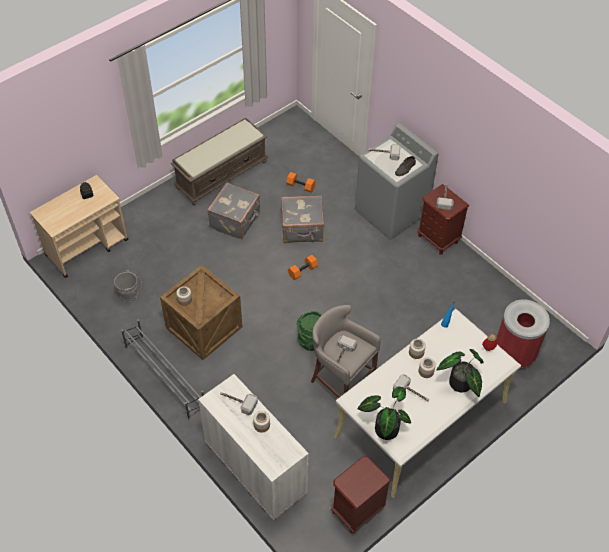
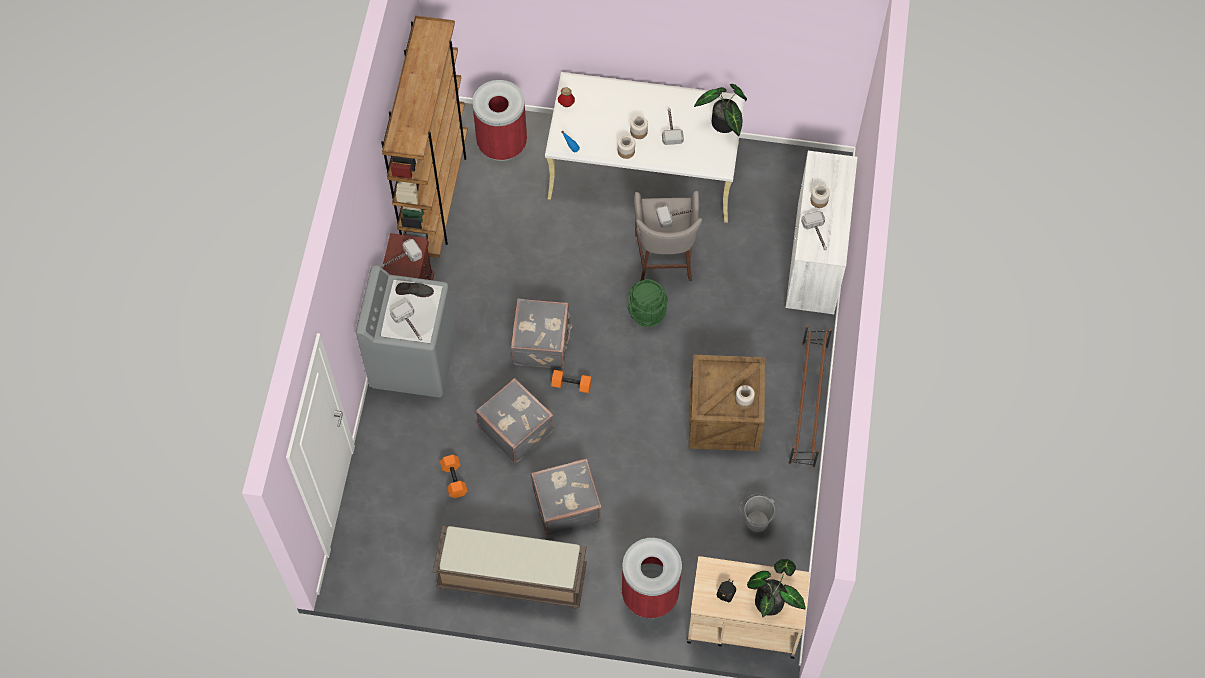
camera: 130 degrees left, 10 degrees up
(148, 221) = (649, 594): none -> red trash can
(164, 376) = (808, 404): grey shoe rack -> brown shoe rack
(344, 276) = (542, 342): none -> grey suitcase
(356, 510) = (775, 159): brown nightstand -> none
(460, 385) = (628, 99): potted plant -> potted plant (772, 600)
(499, 292) = (436, 197): none -> brown bookcase

